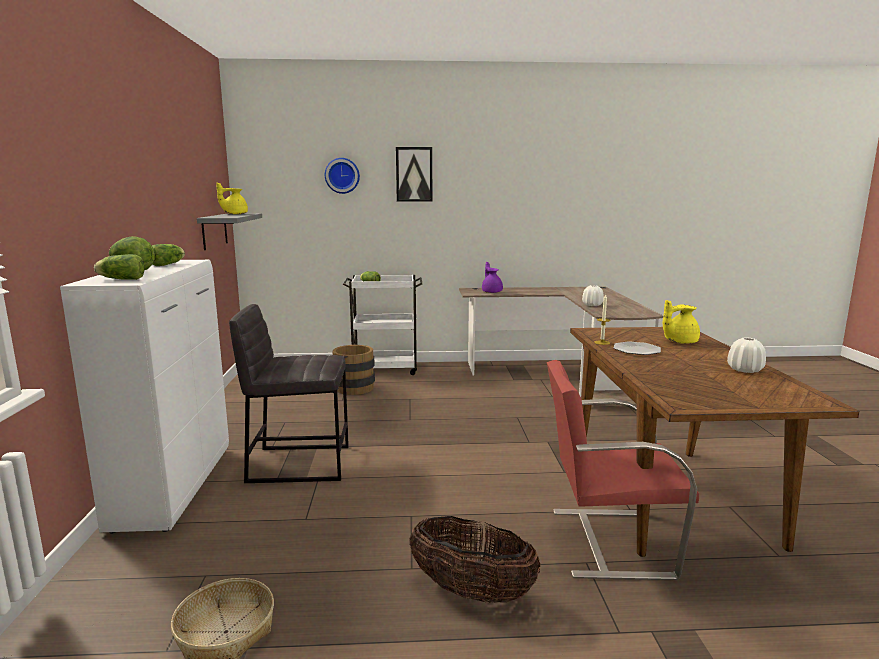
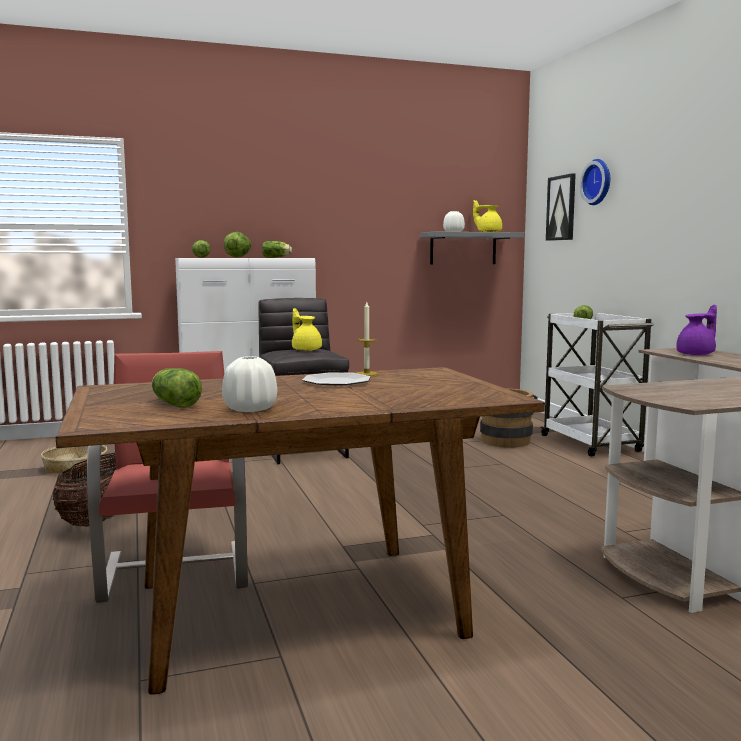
camera: 75 degrees right, 5 degrees down
(414, 174) = (663, 170): picture -> picture (561, 208)
(592, 305) = (700, 383): white vase -> white vase (453, 232)
(679, 341) = (406, 394): yellow teapot -> yellow teapot (306, 350)
(738, 385) = (174, 404): none -> lettuce

